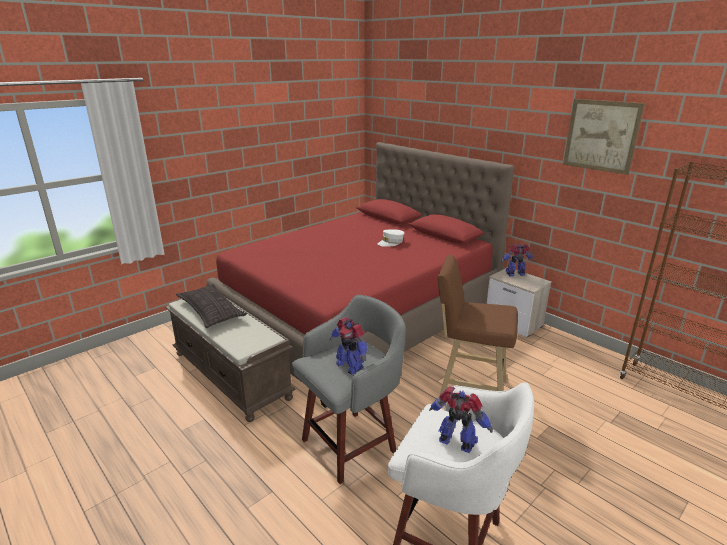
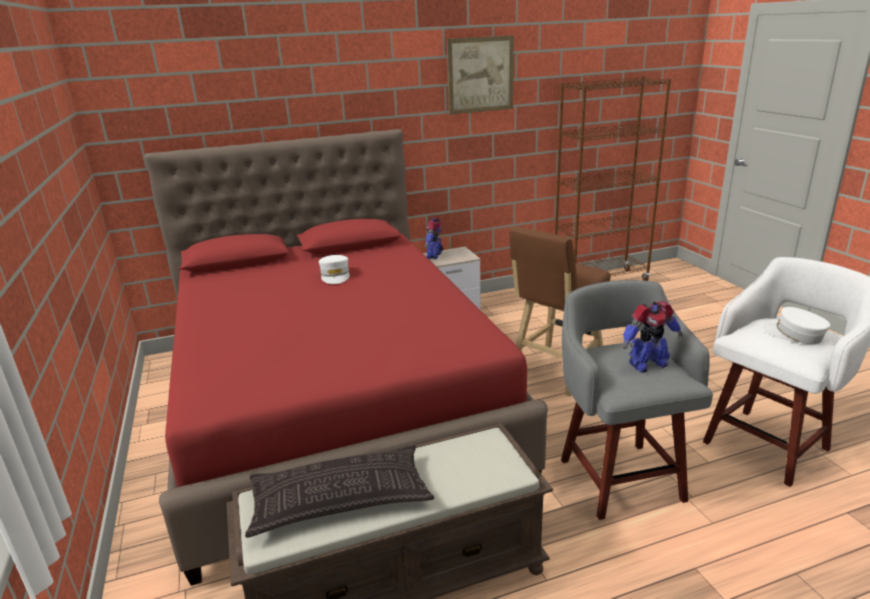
camera: 65 degrees left, 0 degrees up
(457, 443) = (794, 335): toy robot -> white cap

